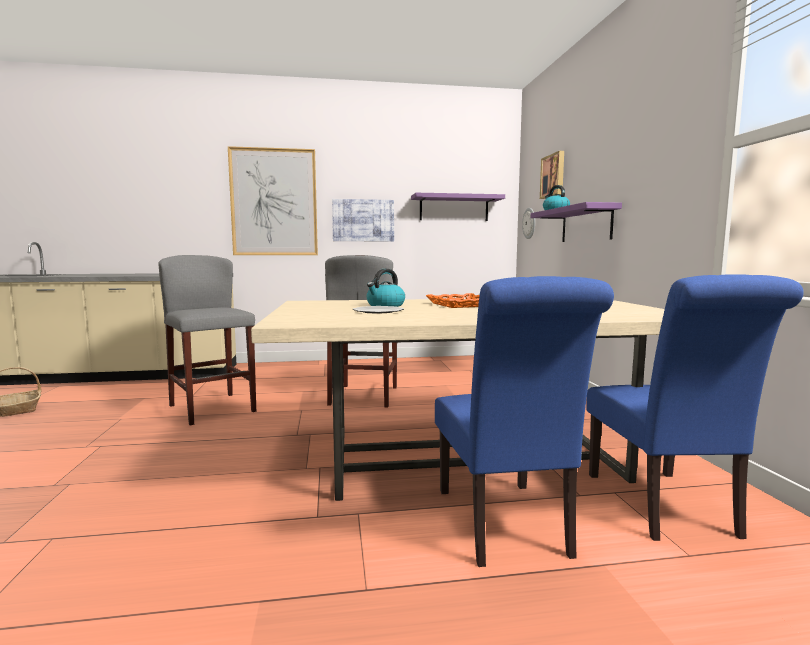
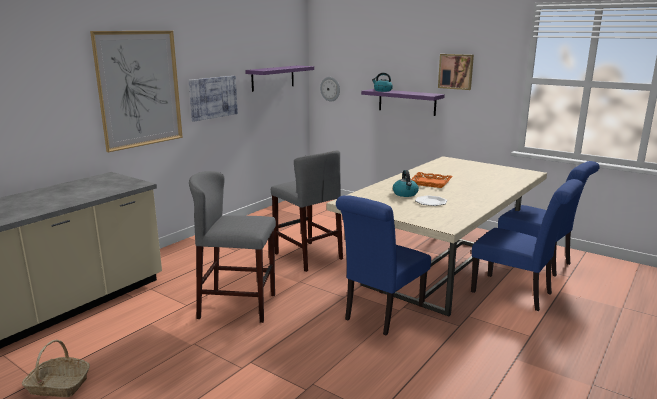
camera: 45 degrees left, 10 degrees up
(280, 463) = (381, 314): none -> blue chair
(553, 176) = (363, 59): picture -> picture (456, 71)

